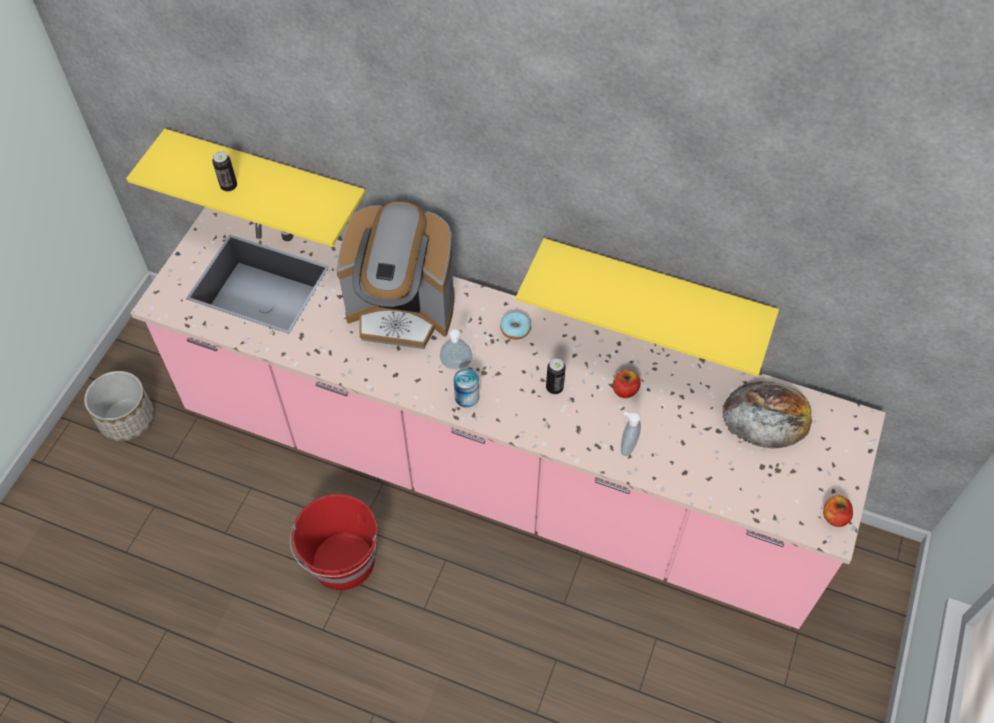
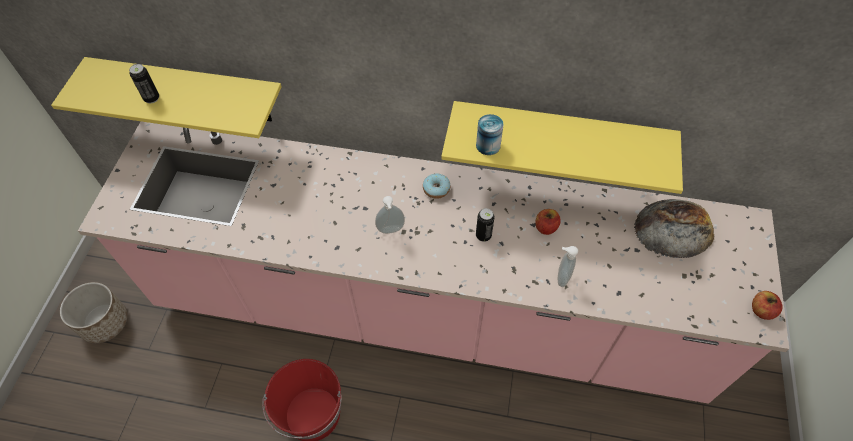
camera: 10 degrees left, 0 degrees up
(402, 311) = (332, 189): coffee machine -> none
(466, 396) = (406, 257): can -> can (488, 145)

